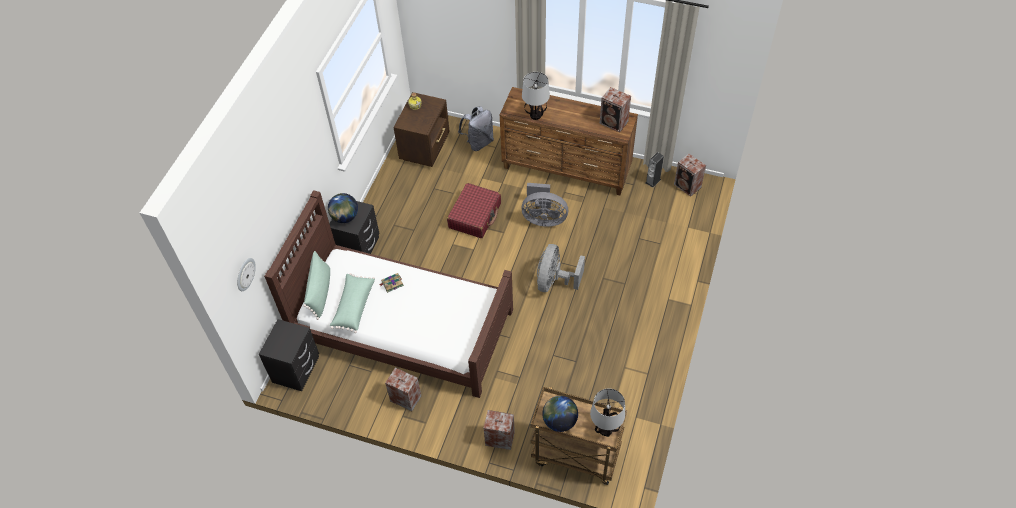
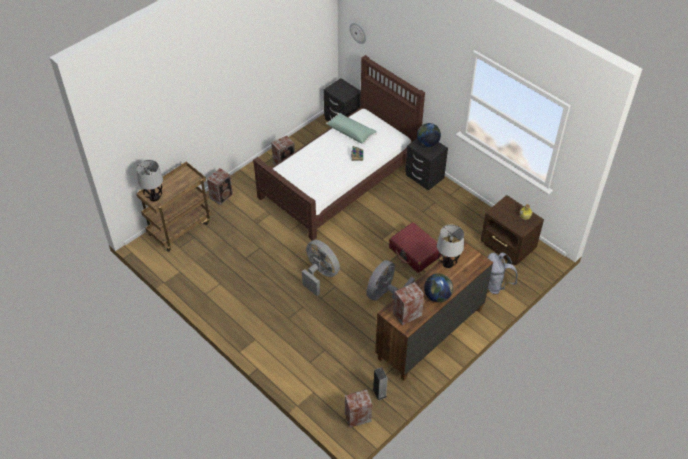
camera: 115 degrees right, 5 degrees down
(320, 292) = (375, 121): green pillow -> none
(559, 421) = (178, 178): globe -> globe (437, 296)

